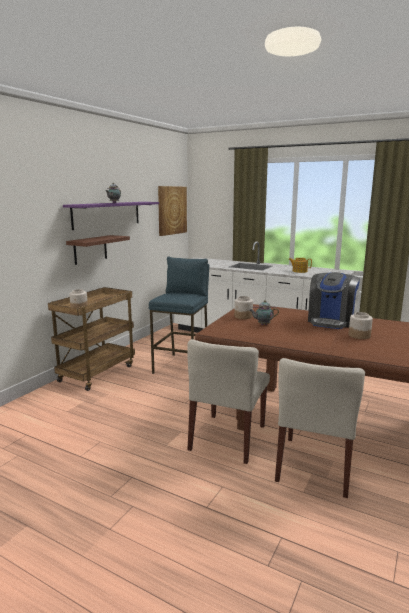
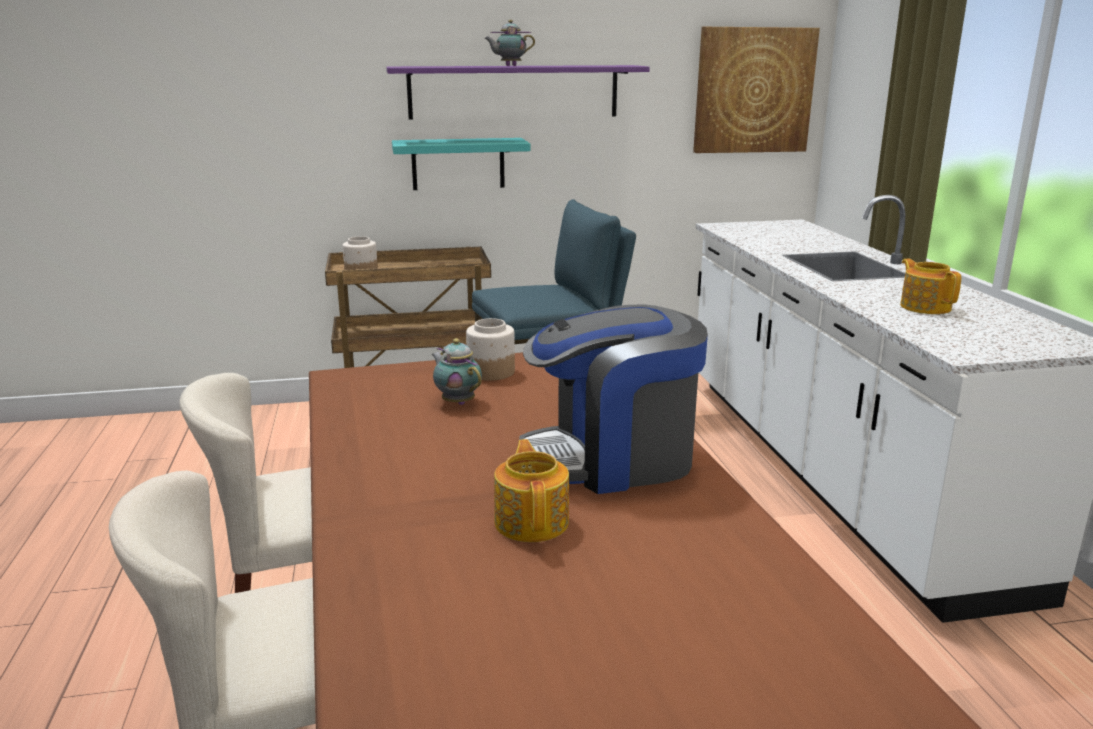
camera: 50 degrees right, 5 degrees up
(90, 249) = (458, 164): brown shelf -> turquoise shelf
(359, 335) = (532, 521): jar -> teapot

